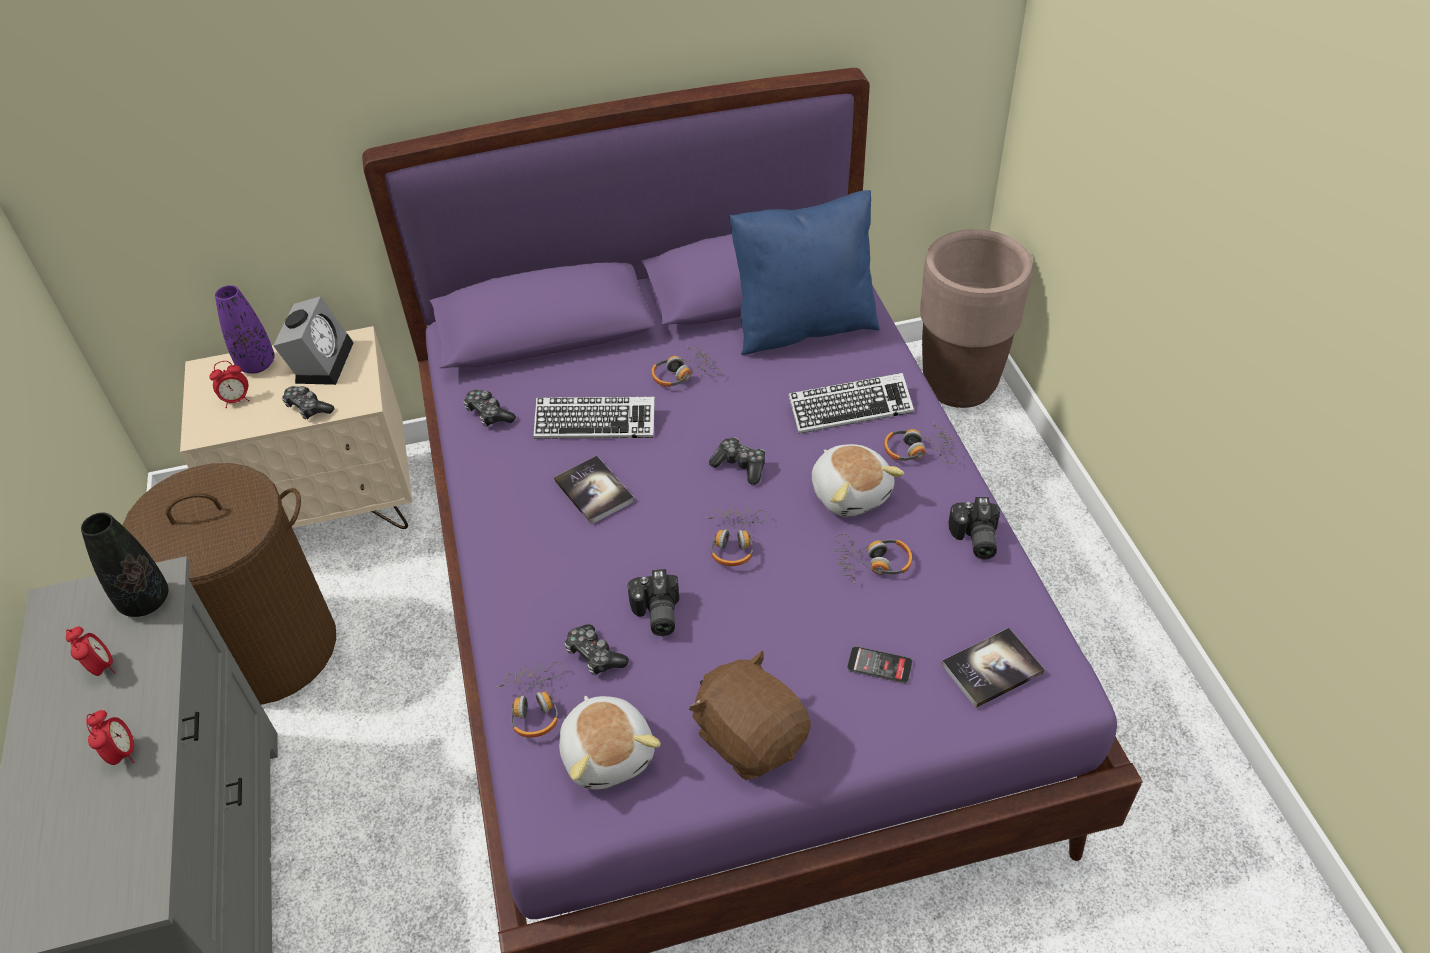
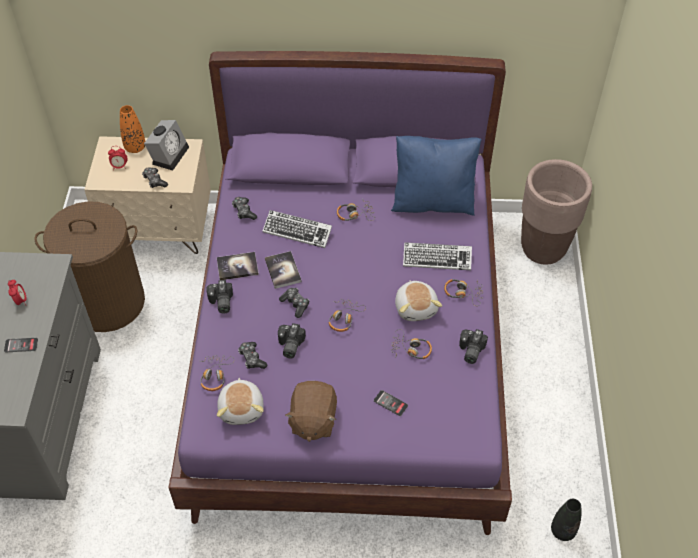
camera: 15 degrees right, 5 degrees up
(123, 753) = (21, 345): alarm clock -> phone
(145, 601) = (47, 273): black vase -> black vase (562, 531)
(257, 364) = (135, 147): purple vase -> orange vase
(499, 573) = (220, 302): none -> camera
(740, 466) = (364, 276): game controller -> game controller (295, 304)
(751, 737) = (312, 420): brown plush toy -> brown plush toy turned 150 degrees counterclockwise
(992, 669) = (446, 421): book -> book (237, 267)

